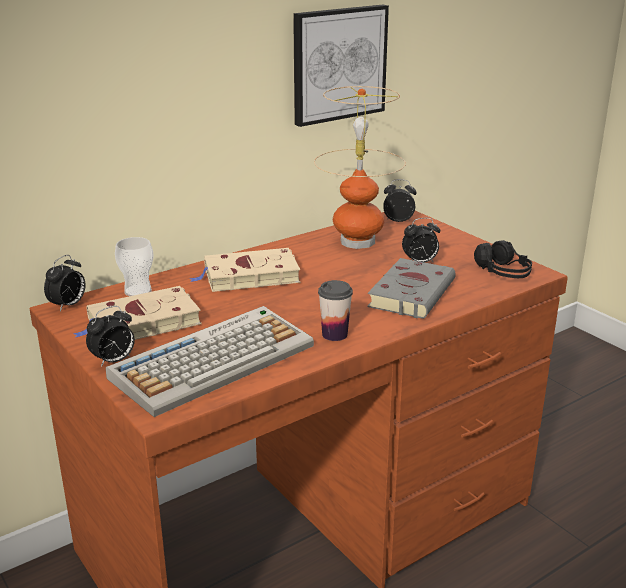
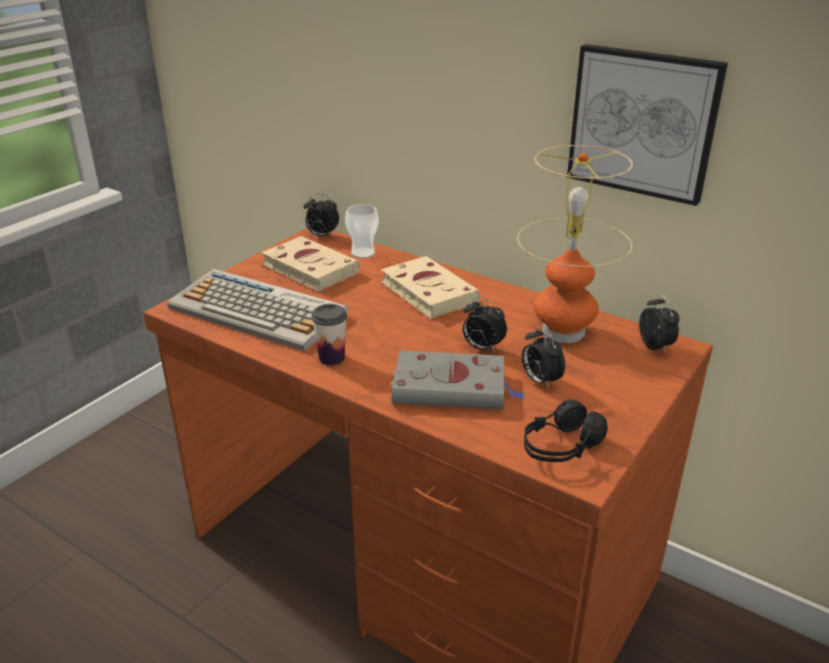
camera: 70 degrees right, 5 degrees up
(114, 361) = (243, 274): alarm clock -> alarm clock (482, 348)

